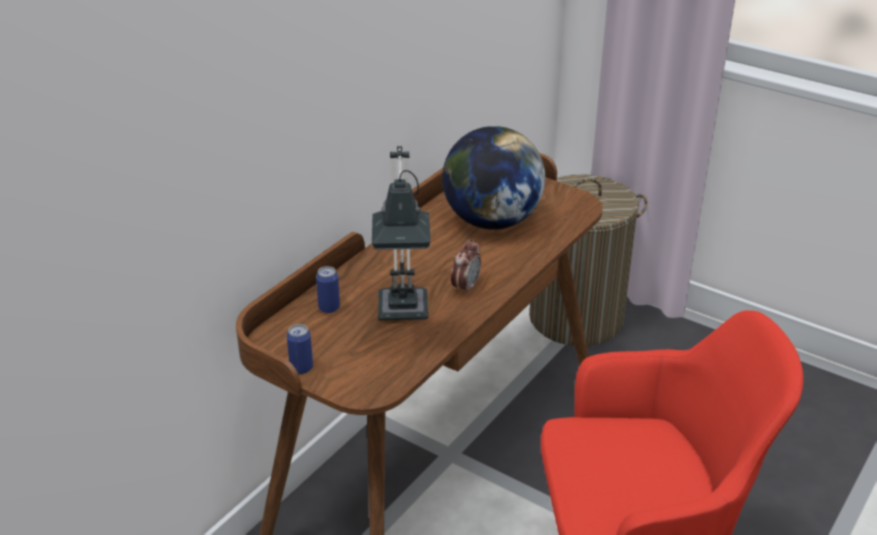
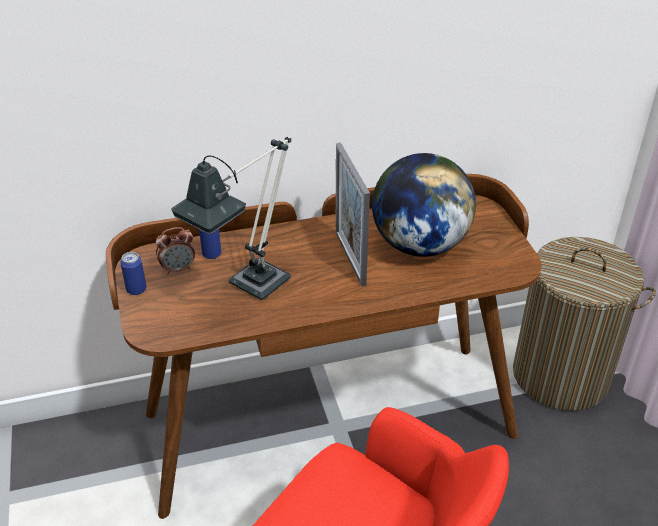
camera: 40 degrees right, 5 degrees up
(451, 255) = (350, 258): none -> picture frame
(465, 287) = (325, 290): alarm clock -> alarm clock (178, 269)

